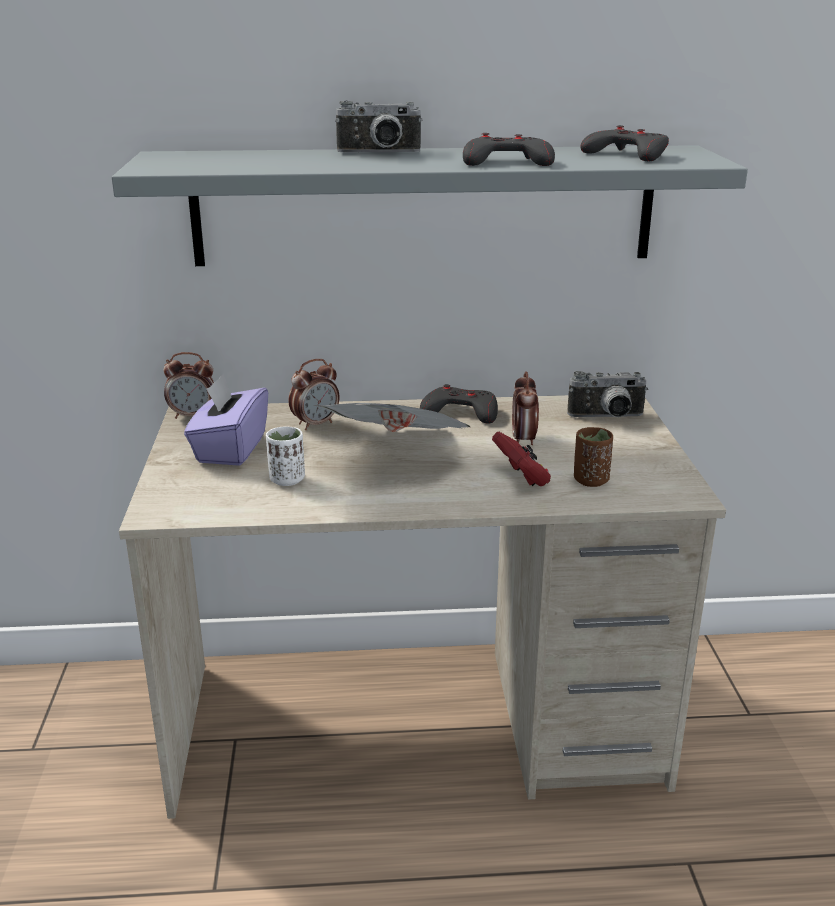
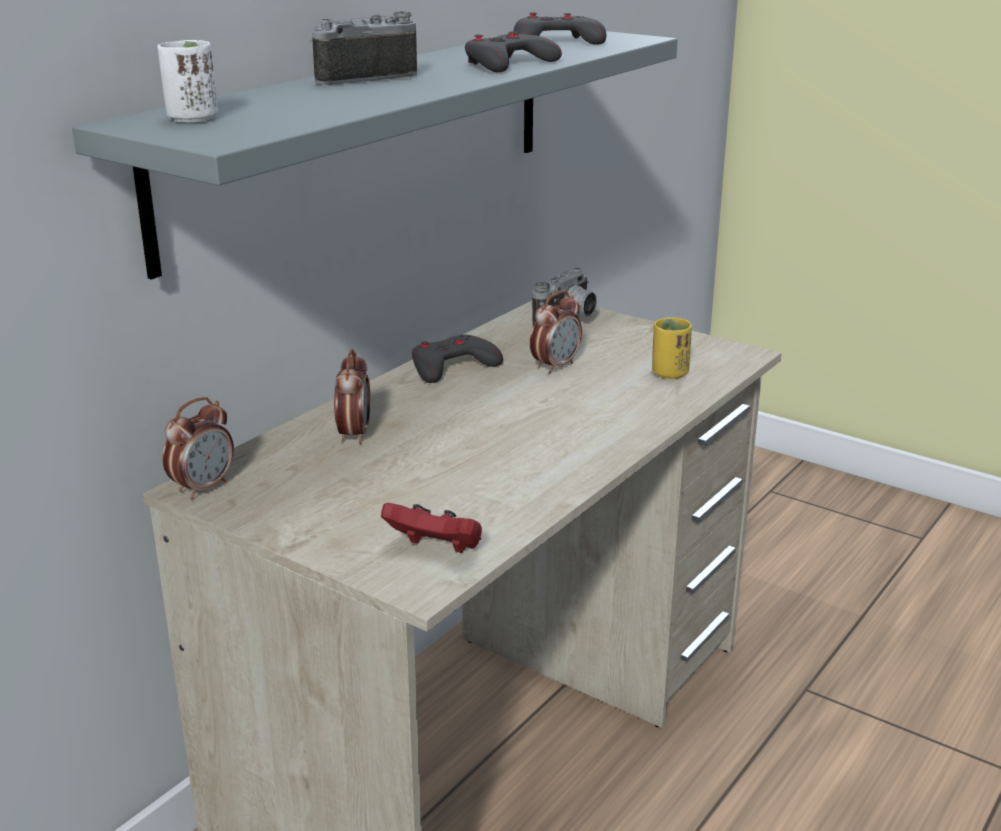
camera: 50 degrees left, 0 degrees up
(230, 449) = (333, 495): purple tissue box -> none
(287, 480) = (459, 491): white cup -> white cup (192, 119)
(380, 153) = (362, 77): camera -> camera turned 150 degrees counterclockwise
(397, 456) = (495, 425): newspaper -> none
(522, 478) = (625, 394): red game controller -> red game controller (436, 549)
(523, 440) = (555, 366): alarm clock -> alarm clock turned 90 degrees counterclockwise
(590, 480) = (669, 373): brown cup -> yellow cup

